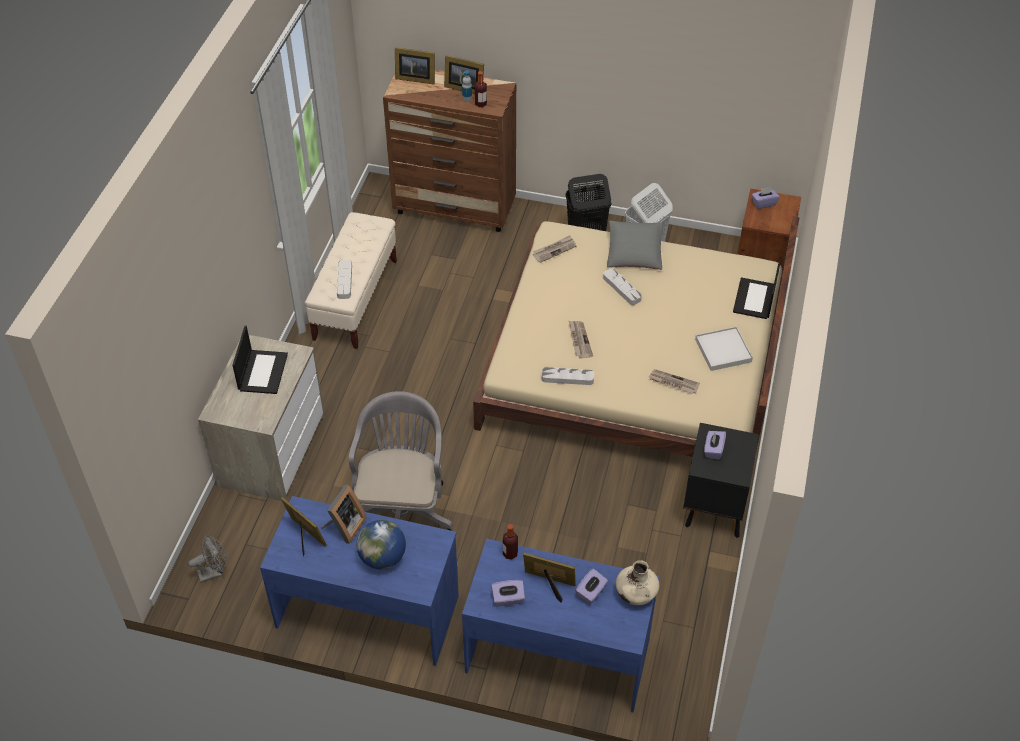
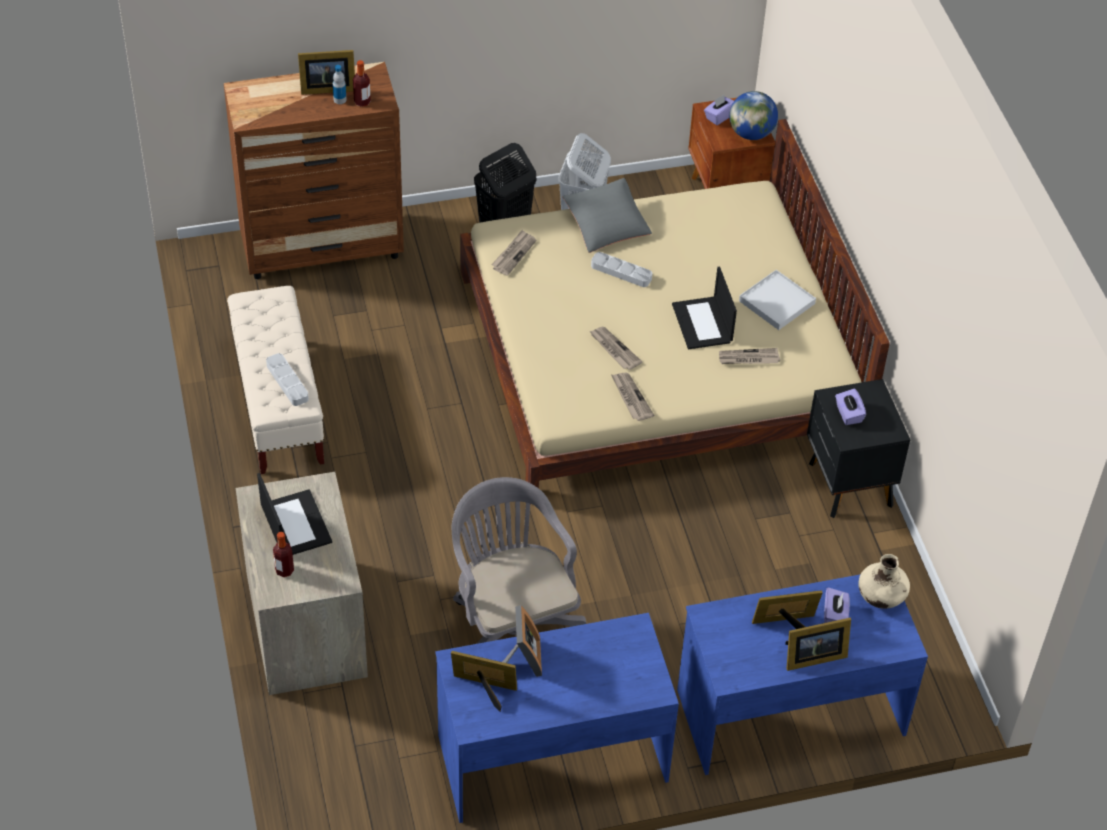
camera: 30 degrees left, 0 degrees up
(214, 572) = (340, 793): grey fan -> none
(382, 558) = (589, 675): globe -> globe (751, 133)
(414, 78) = (256, 95): picture frame -> picture frame (812, 657)
(508, 599) = (754, 659): purple tissue box -> none
(510, 553) = (723, 611): bottle -> bottle (284, 570)
(567, 378) = (630, 397): grey tray -> newspaper
(755, 299) = (772, 232): laptop -> laptop (703, 324)

